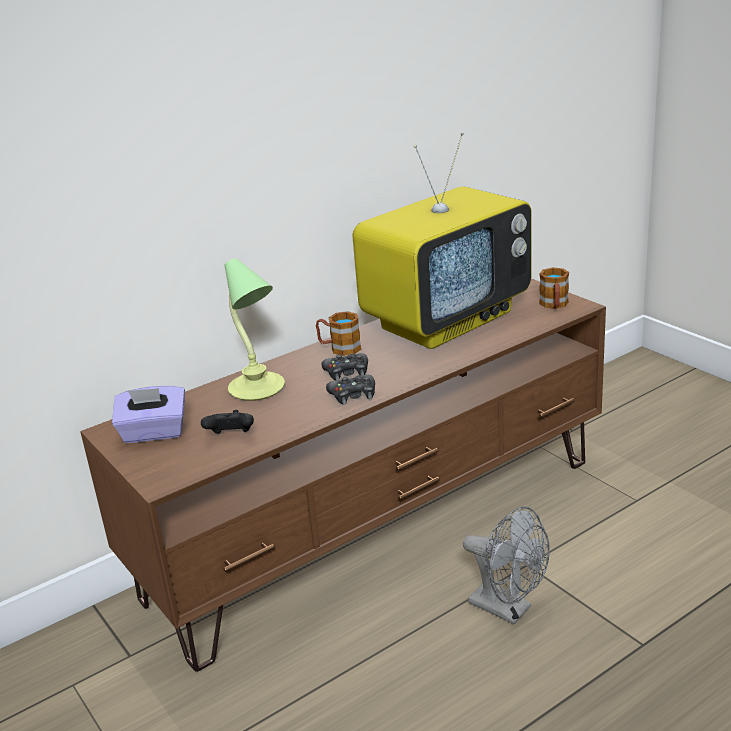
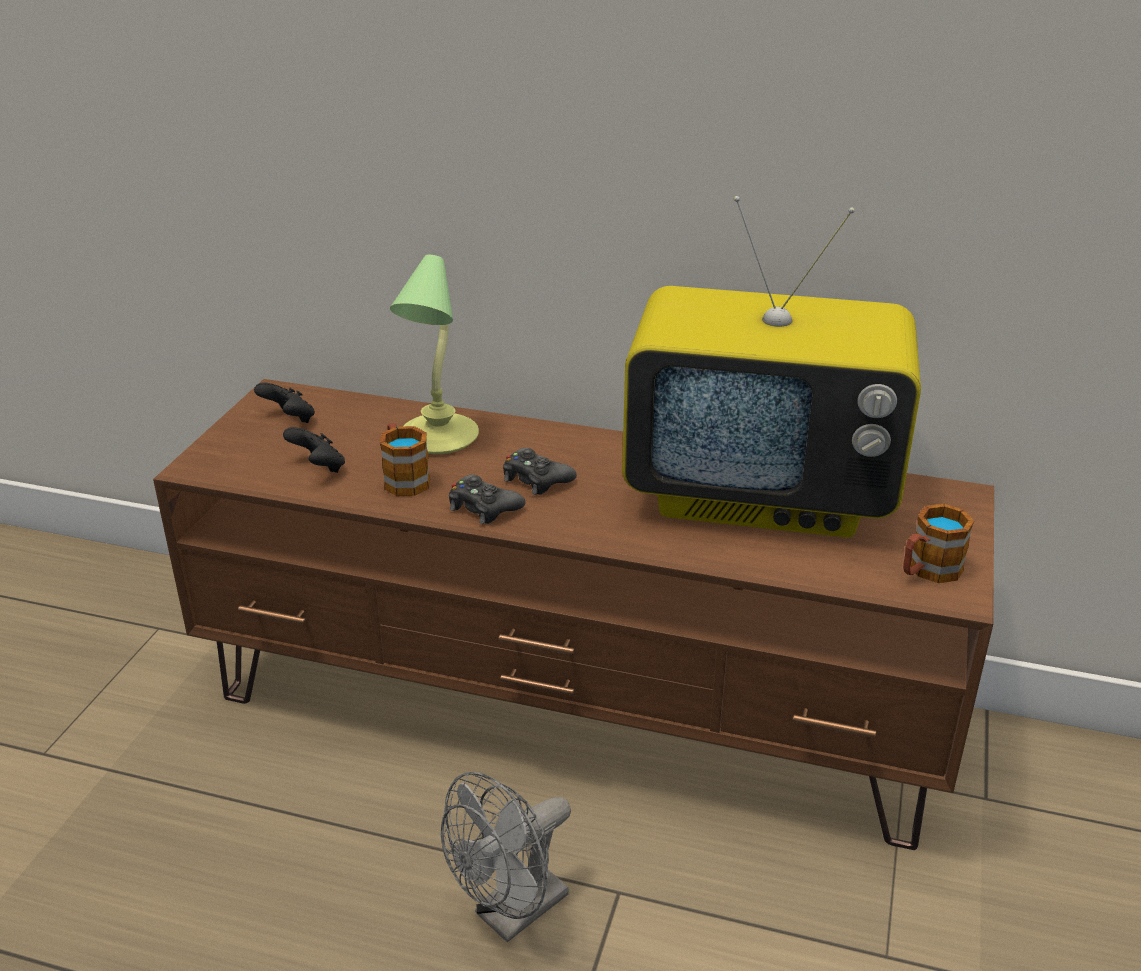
camera: 50 degrees right, 5 degrees up
(154, 433) = (289, 419): purple tissue box -> black game controller
(339, 348) = (591, 449): mug -> mug (404, 478)
(508, 609) = (511, 914): grey fan -> grey fan turned 45 degrees clockwise

